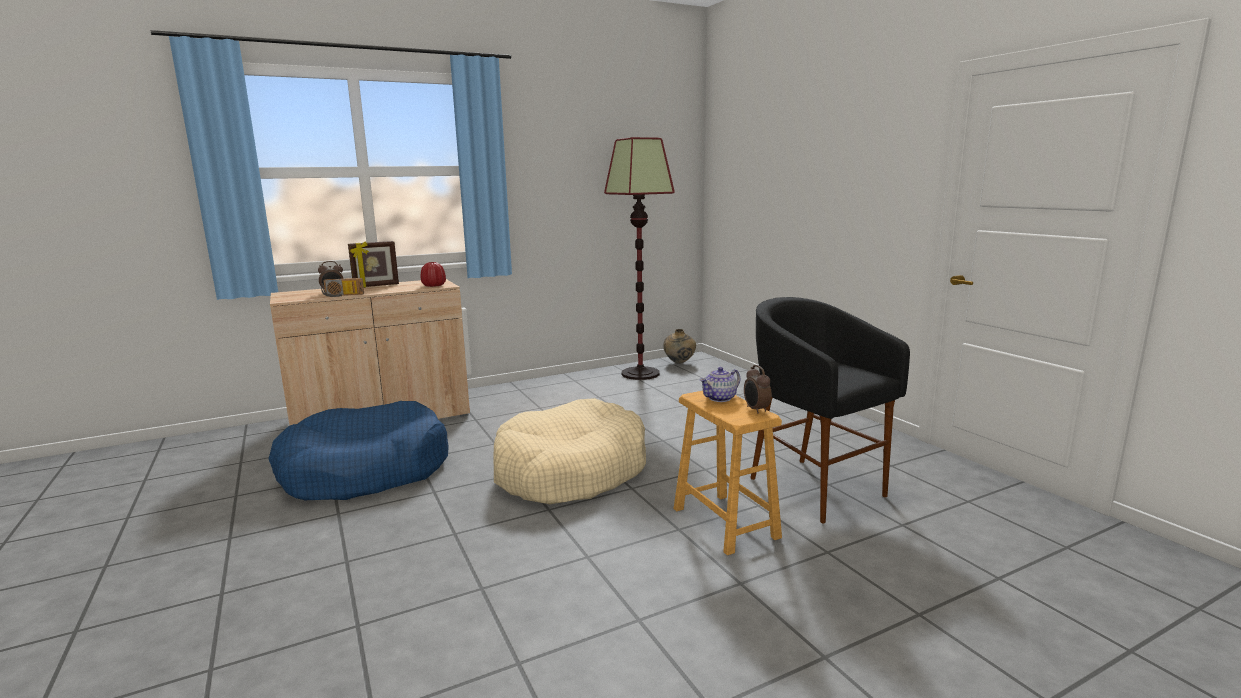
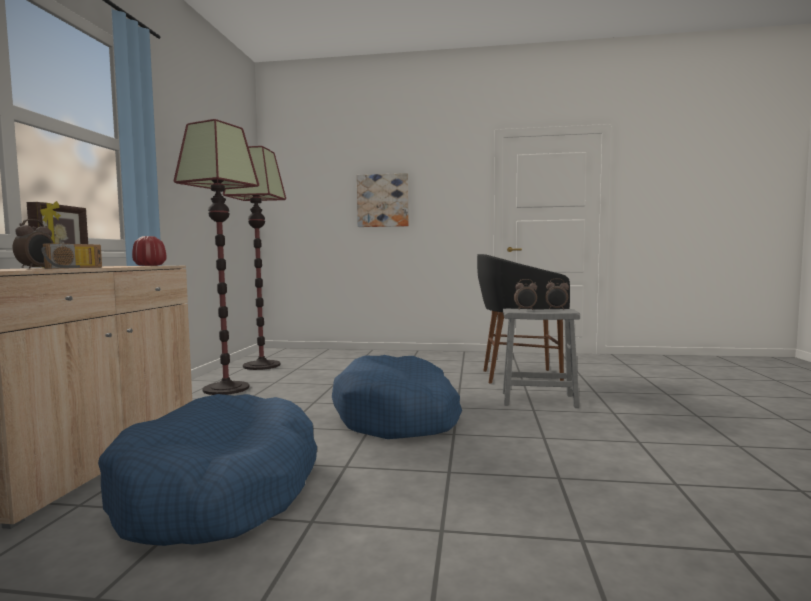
camera: 55 degrees left, 10 degrees down
(558, 391) = (226, 388): none -> floor lamp
(570, 471) = (398, 416): beige dog bed -> blue dog bed
(679, 363) = (271, 355): beige vase -> none
(720, 398) = (525, 309): teapot -> alarm clock
(725, 523) = (538, 400): brown stool -> grey stool
(807, 186) = (383, 200): none -> picture

